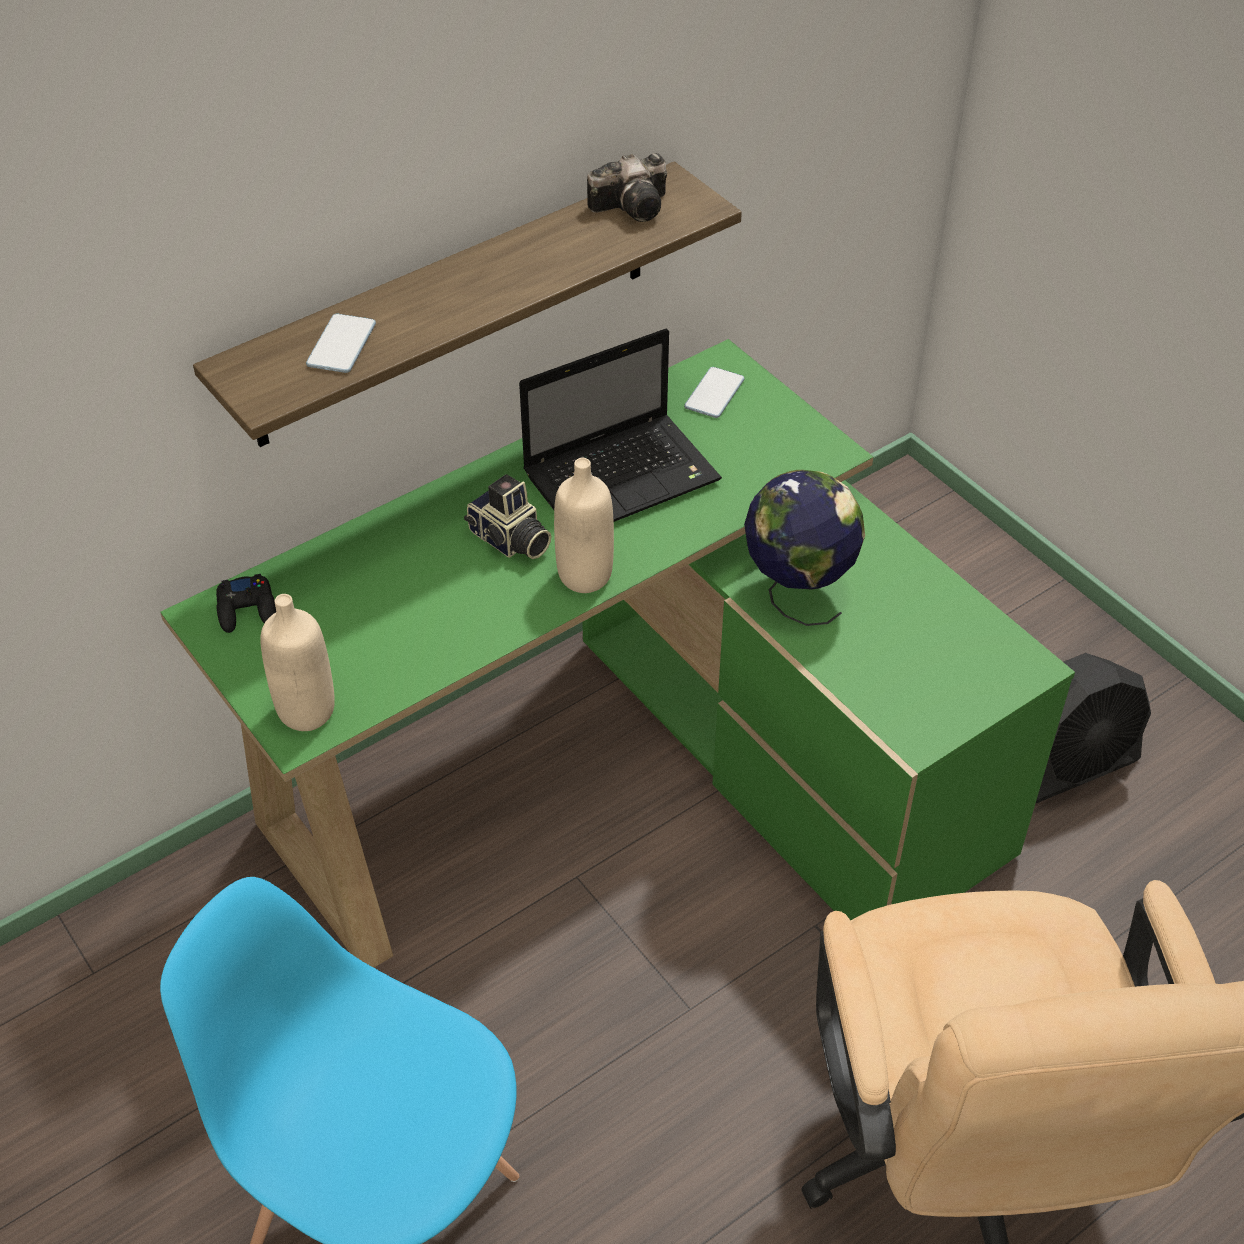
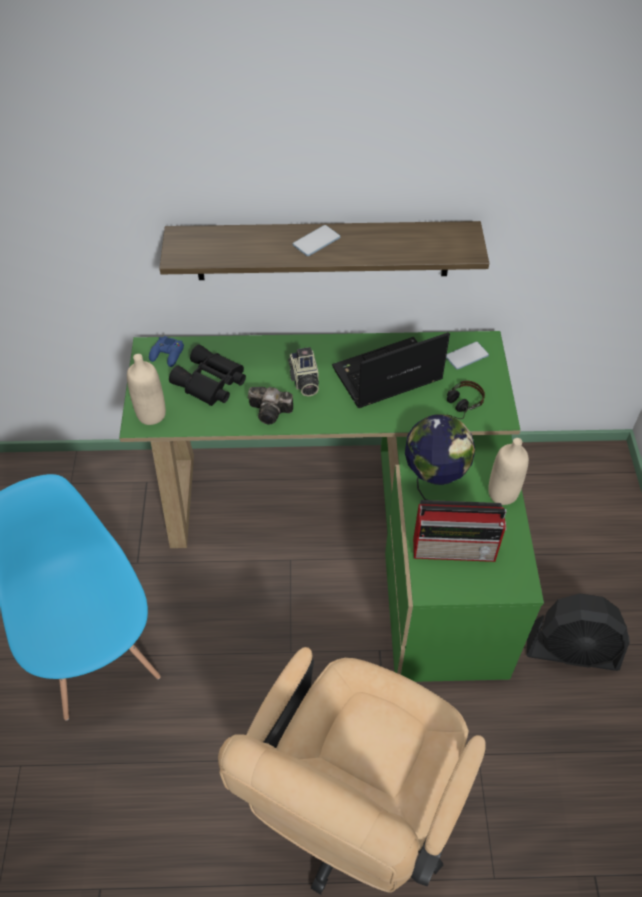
camera: 35 degrees right, 5 degrees up
(247, 609) = (167, 354): black game controller -> blue game controller
(341, 345) = (233, 246): phone -> phone (316, 241)
(361, 616) = (210, 383): none -> black binoculars
(585, 575) = (323, 416): beige bottle -> beige bottle (502, 493)
(624, 475) = (385, 376): laptop -> laptop turned 150 degrees clockwise
(635, 206) = (436, 236): camera -> camera (272, 412)
(765, 466) = (459, 406): none -> headphones
(906, 666) = (456, 548): none -> radio

